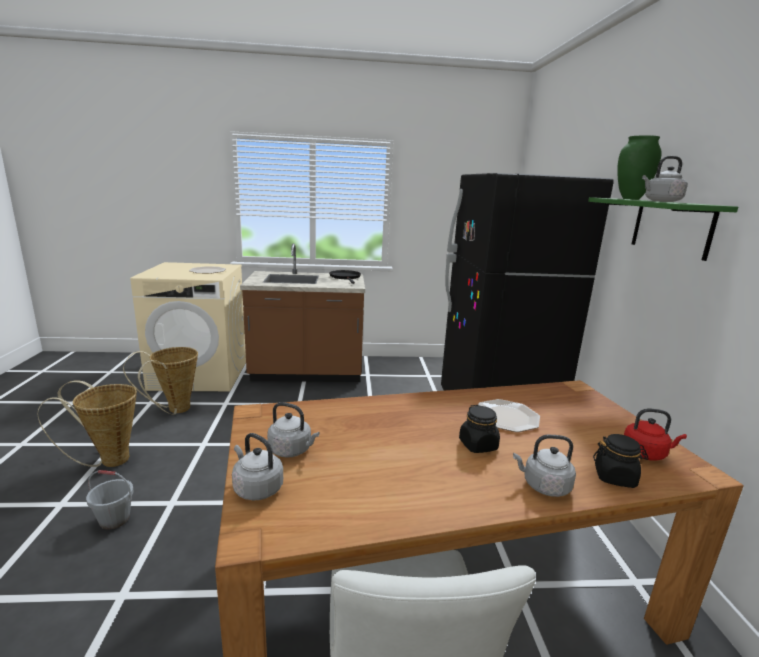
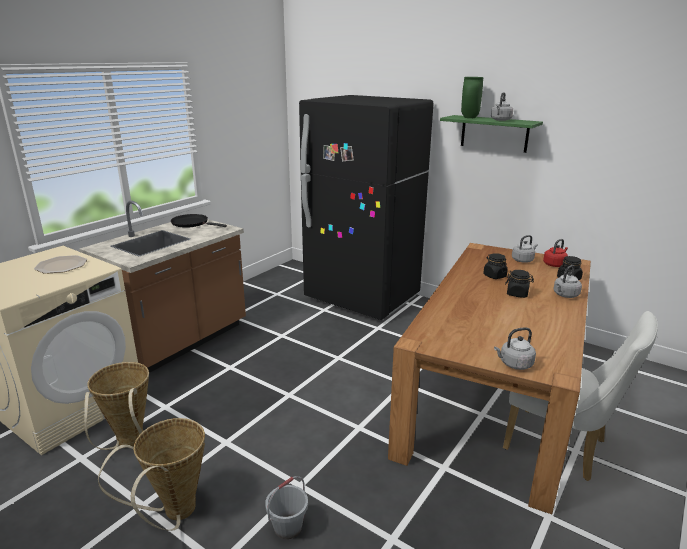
camera: 50 degrees left, 5 degrees up
(292, 450) = (479, 343): grey kettle -> grey kettle (523, 260)
(507, 417) = (494, 276): plate -> black jar

